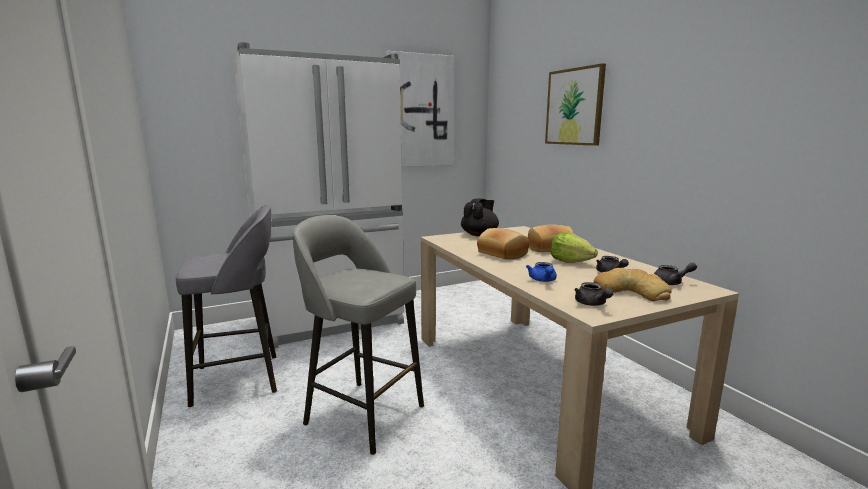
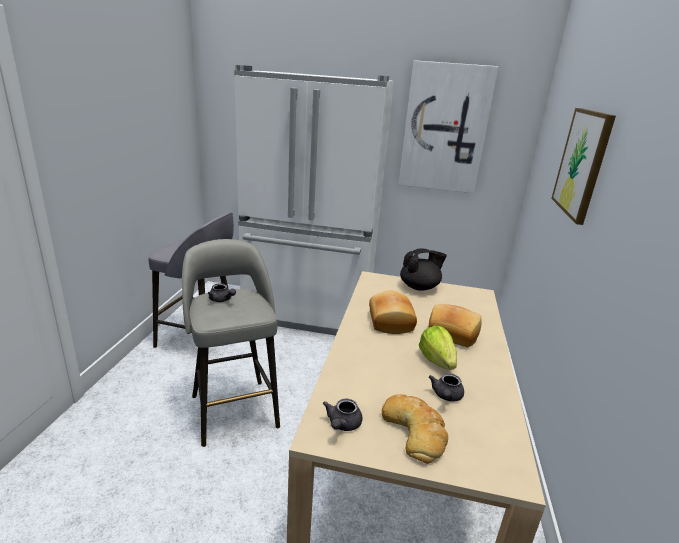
camera: 35 degrees right, 10 degrees up
(543, 280) = (359, 373): blue teapot -> none
(671, 283) = (488, 444): grey teapot -> grey teapot (222, 300)

